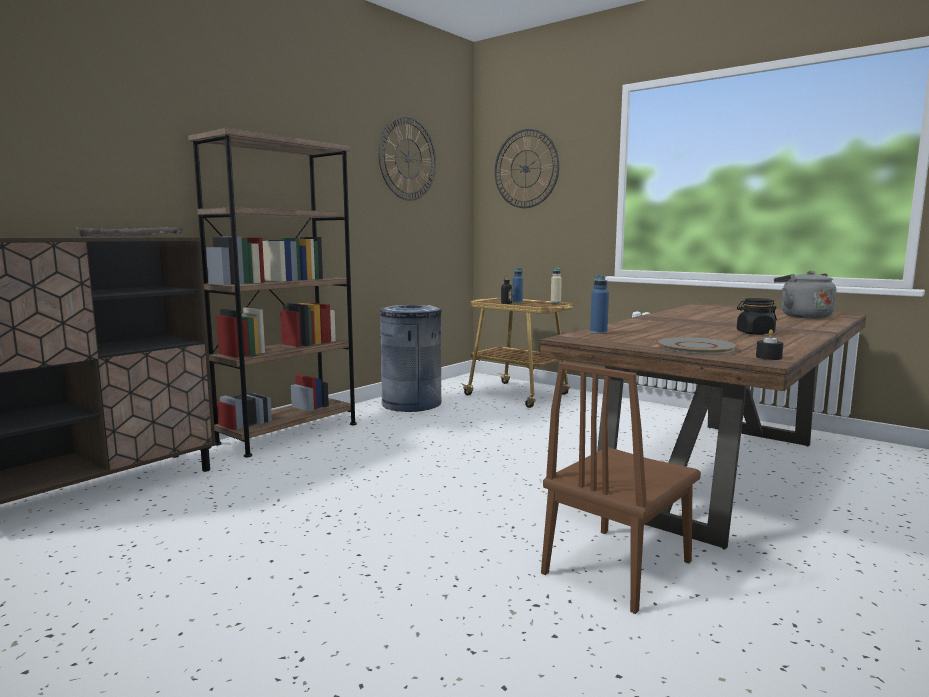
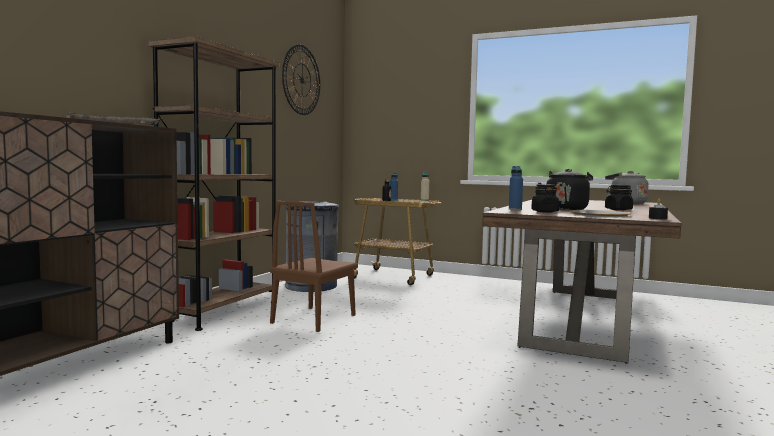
camera: 15 degrees left, 5 degrees down
(526, 169) = (391, 95): wall clock -> none
(617, 567) = (566, 380): brown chair -> brown chair (314, 319)
(629, 338) = (544, 211): none -> black jar
(677, 331) = (566, 209): none -> black kettle

